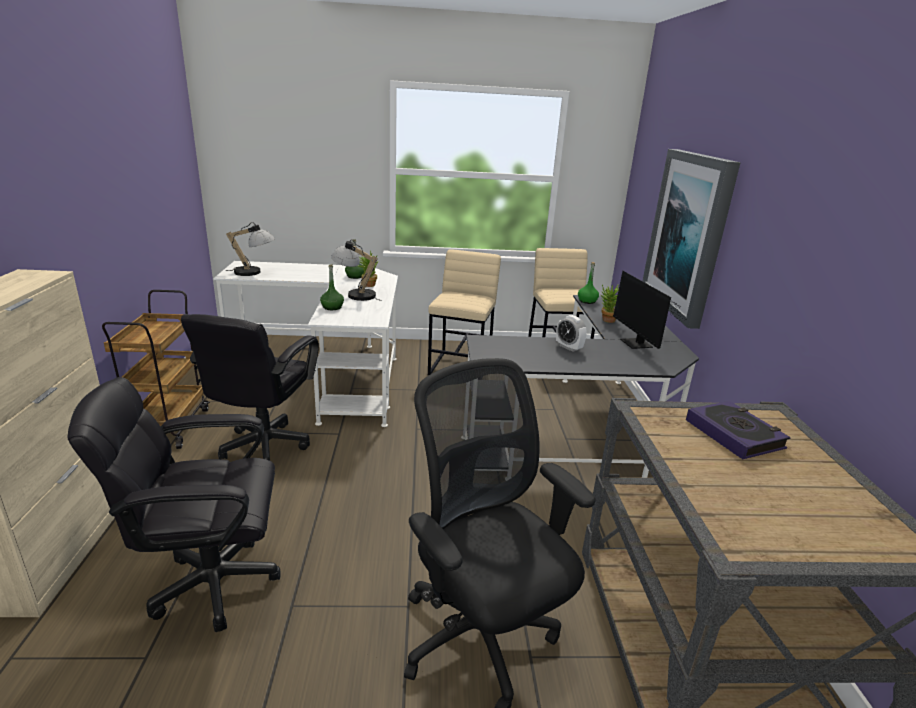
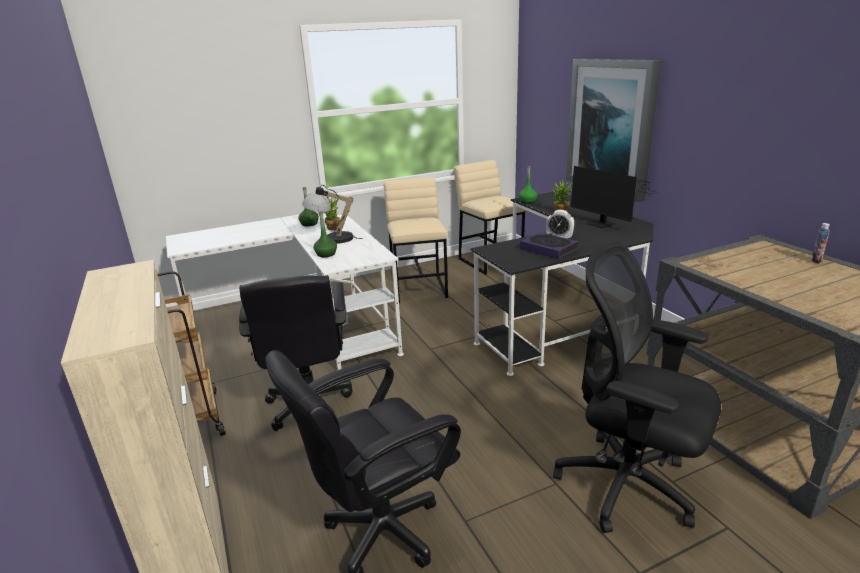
camera: 20 degrees left, 0 degrees up
(254, 273) = (204, 242): table lamp -> none
(734, 434) = (761, 262): book -> book (548, 249)
(812, 453) = (816, 260): none -> bottle

